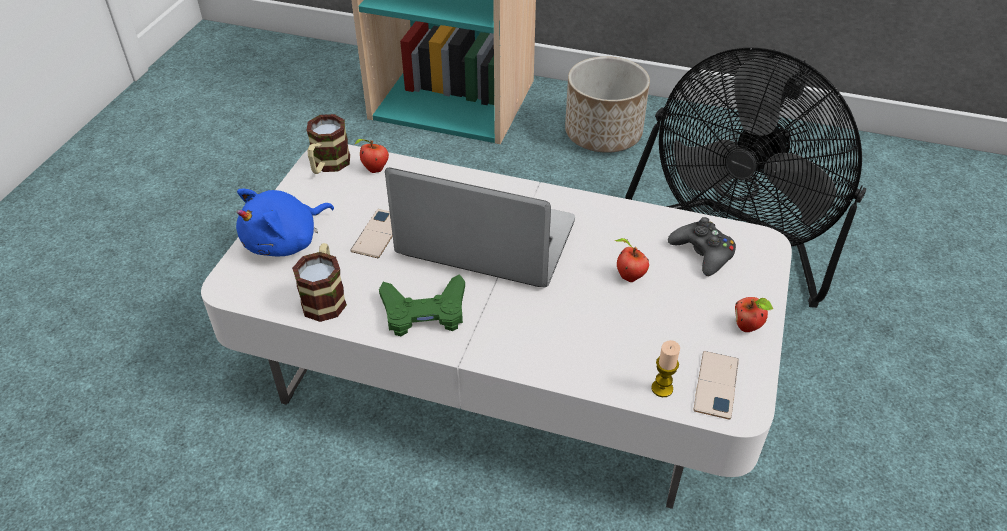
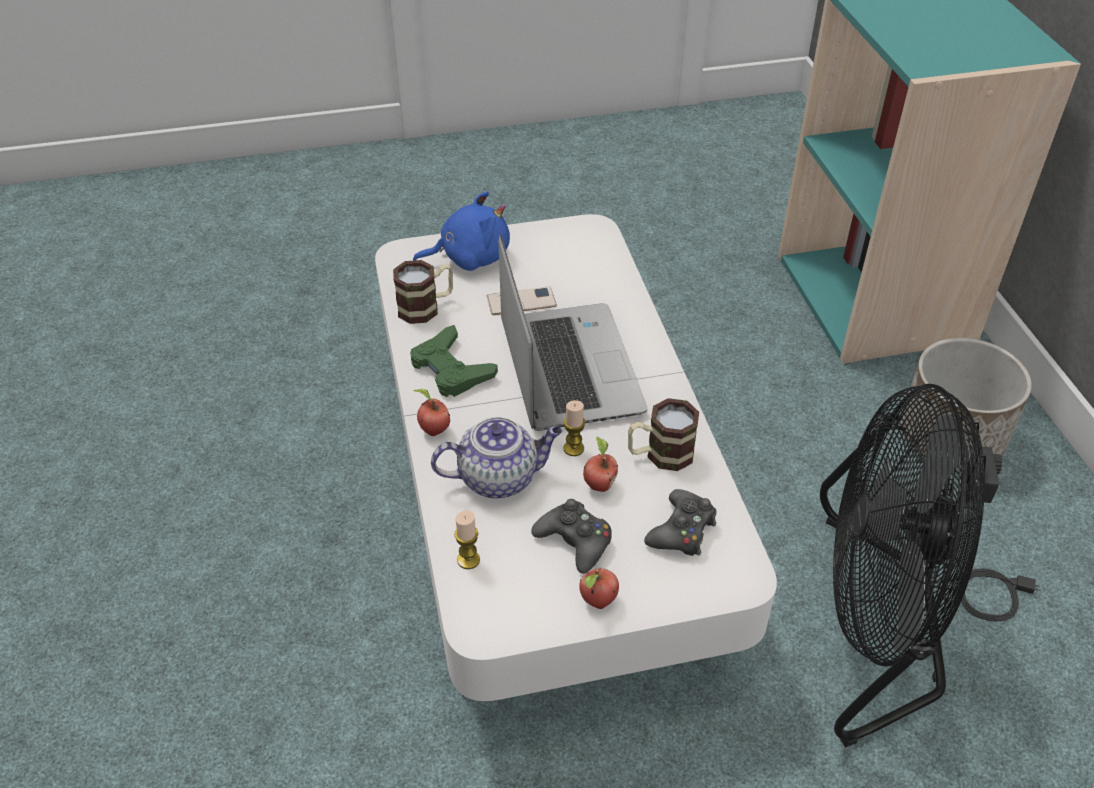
camera: 60 degrees right, 0 degrees up
(286, 242) = (470, 257): blue plush toy -> blue plush toy turned 150 degrees clockwise
(328, 165) = (581, 234): mug -> mug (660, 454)
(374, 170) = (600, 262): apple -> apple (433, 430)
(579, 274) = (573, 448): none -> candle
(581, 332) = (499, 477): none -> teapot
(679, 315) = (575, 541): none -> black game controller
(716, 385) = (500, 600): phone -> none

